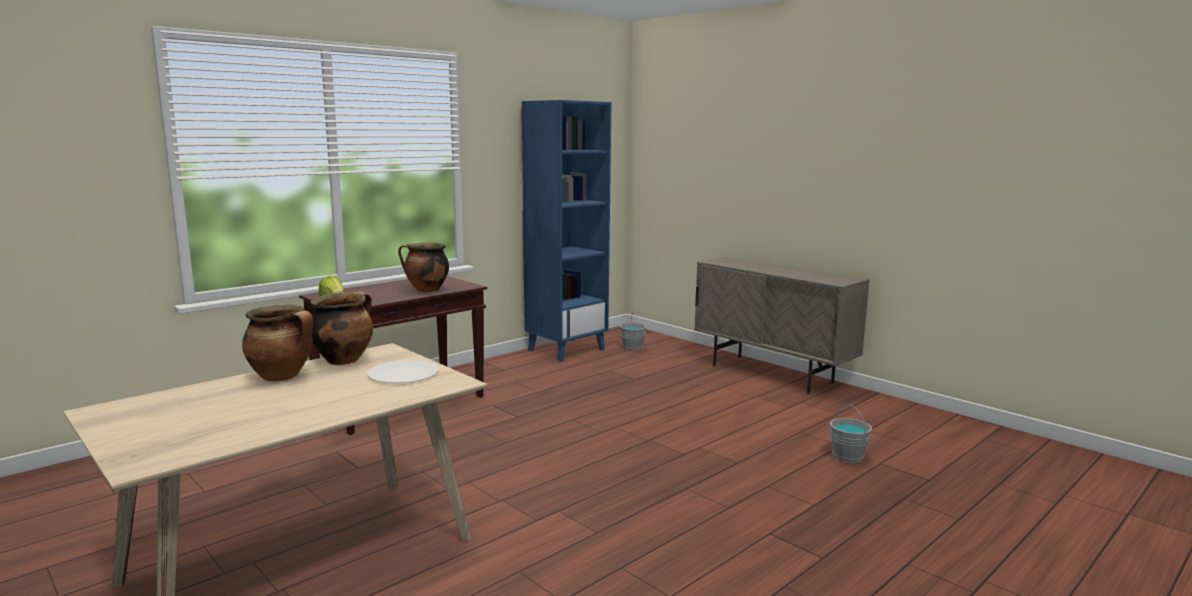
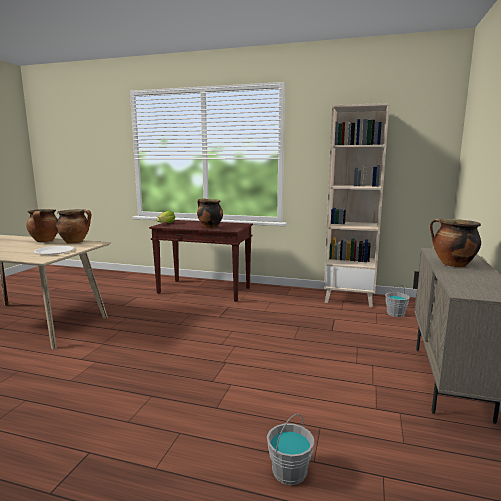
camera: 60 degrees right, 0 degrees up
(566, 349) = (349, 298): blue bookcase -> beige bookcase
(764, 268) = (452, 265): none -> cooking pot

